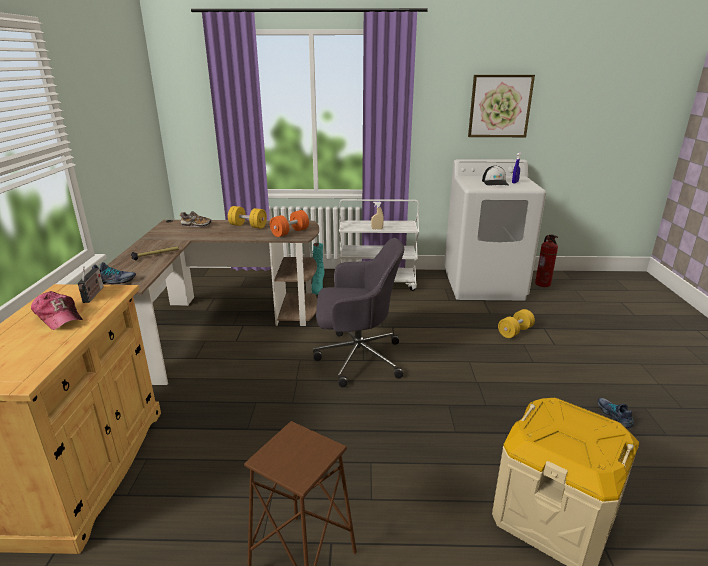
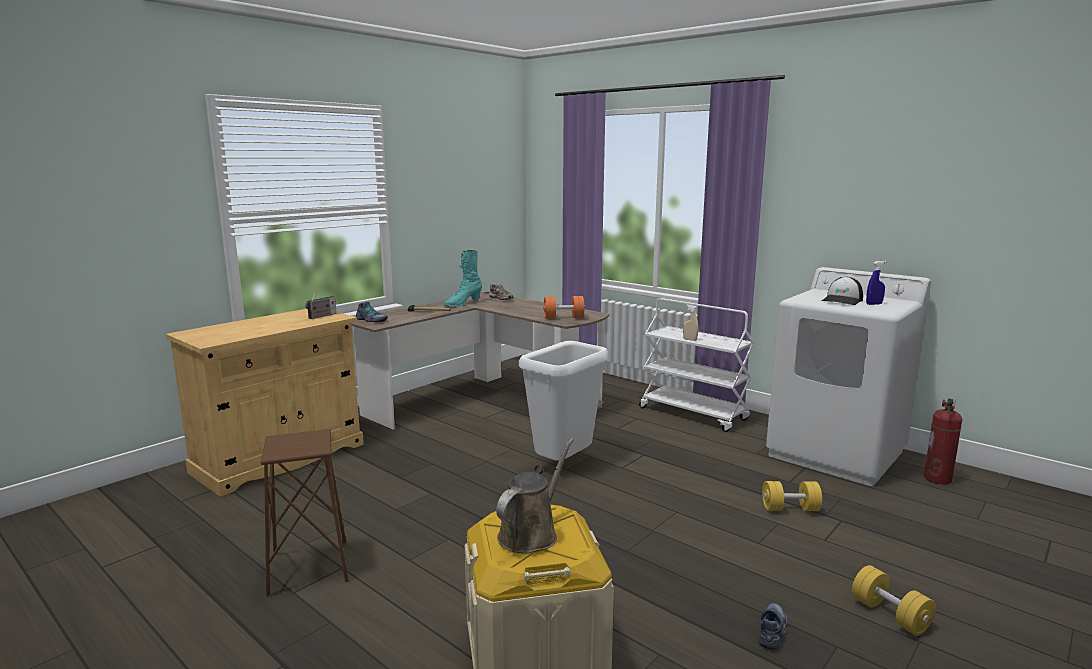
camera: 40 degrees right, 10 degrees down
(59, 317) = (283, 321): cap -> none
(248, 226) = (539, 307): yellow dumbbell -> yellow dumbbell (890, 615)
(317, 287) = (622, 400): turquoise boot -> turquoise boot (463, 303)
(356, 358) = (564, 465): grey office chair -> white trash can
(500, 106) = (892, 198): picture -> none
(572, 431) = (531, 534): none -> brown watering can

